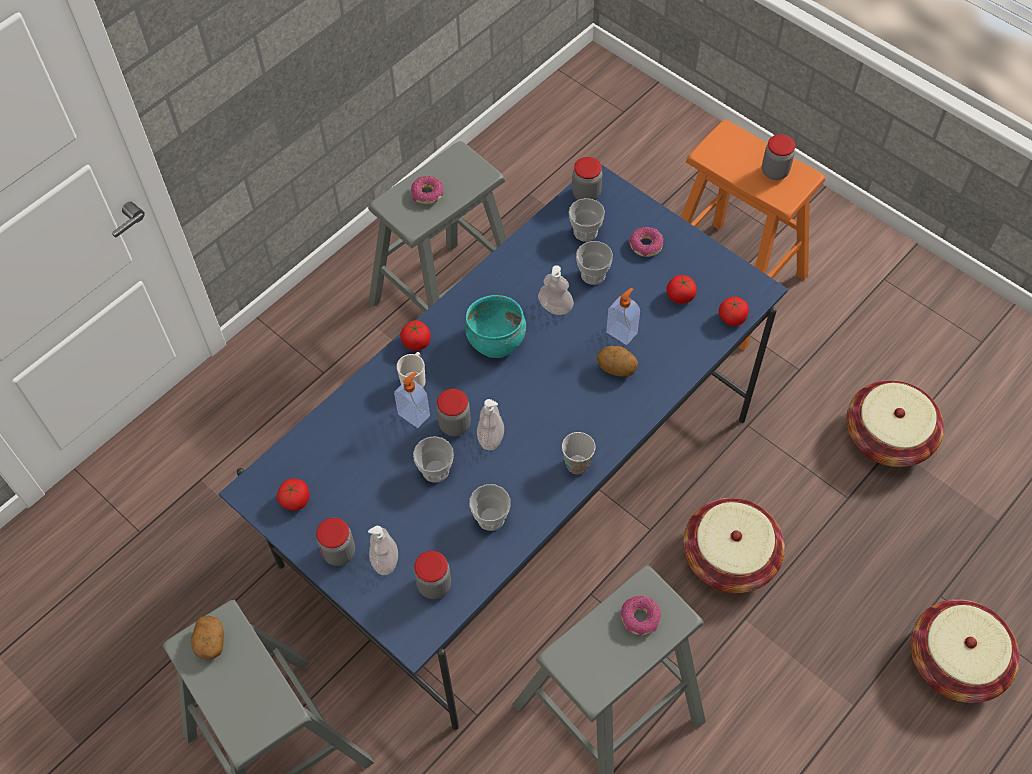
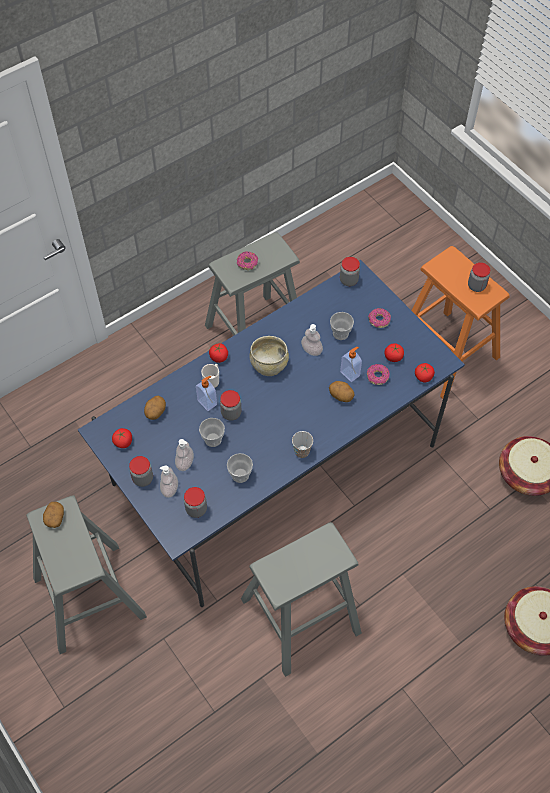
camera: 10 degrees right, 0 degrees up
(336, 444) = (155, 412): none -> potato
(490, 437) = (251, 425): soap dispenser -> soap dispenser (185, 462)
(496, 341) = (269, 365): turquoise bowl -> beige bowl
(585, 232) = (342, 305): cup -> none
(640, 618) = (318, 553): donut -> donut (377, 377)
(729, 557) = (402, 532): basket -> none

